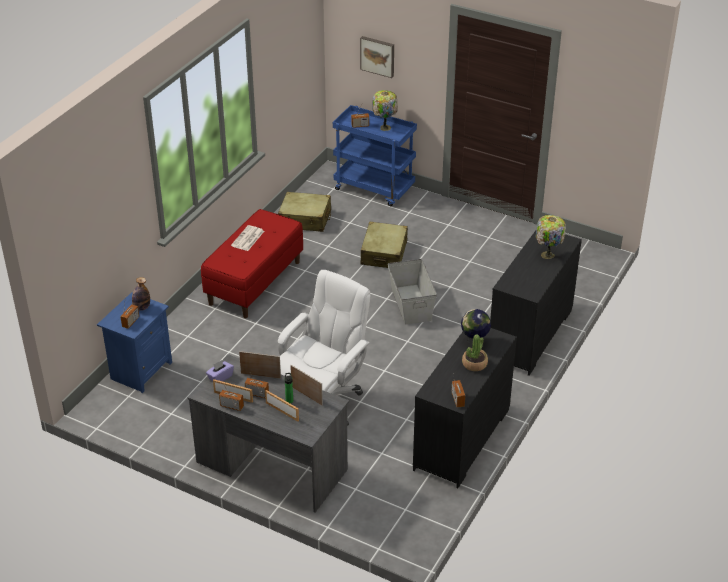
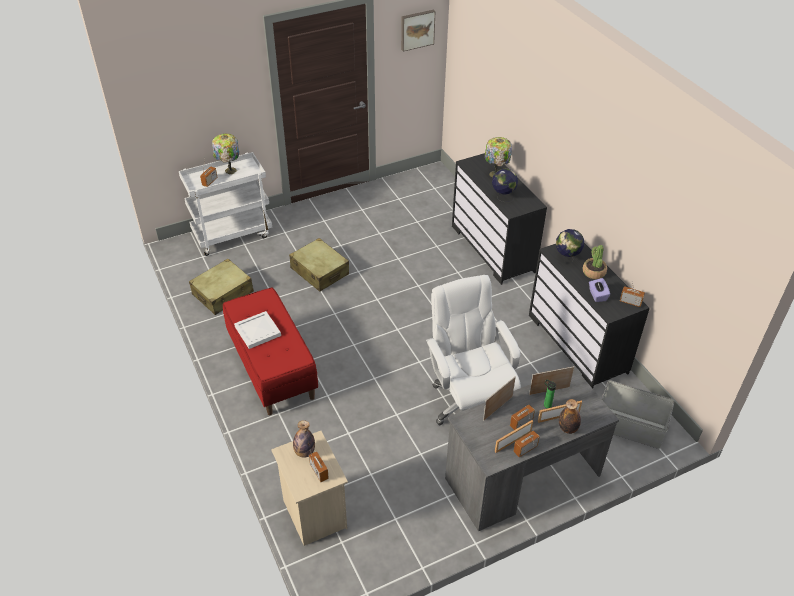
camera: 55 degrees left, 5 degrees up
(140, 370) = (313, 514): blue nightstand -> beige nightstand
(220, 377) = (477, 438): purple tissue box -> purple tissue box (597, 295)
(247, 239) = (258, 331): newspaper -> white tray
(274, 421) = (568, 428): none -> bottle
(375, 189) = (233, 234): blue cart -> white cart
(378, 56) = (195, 106): picture -> picture (417, 29)
(410, 304) = (397, 290): grey storage box -> grey storage box (629, 427)
(519, 272) = (503, 197): none -> globe

